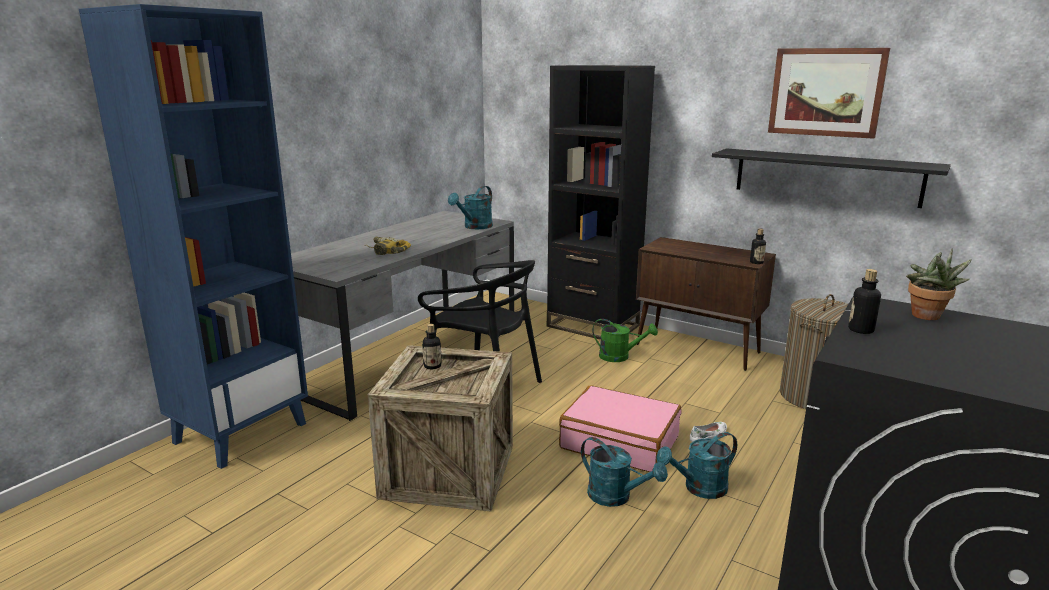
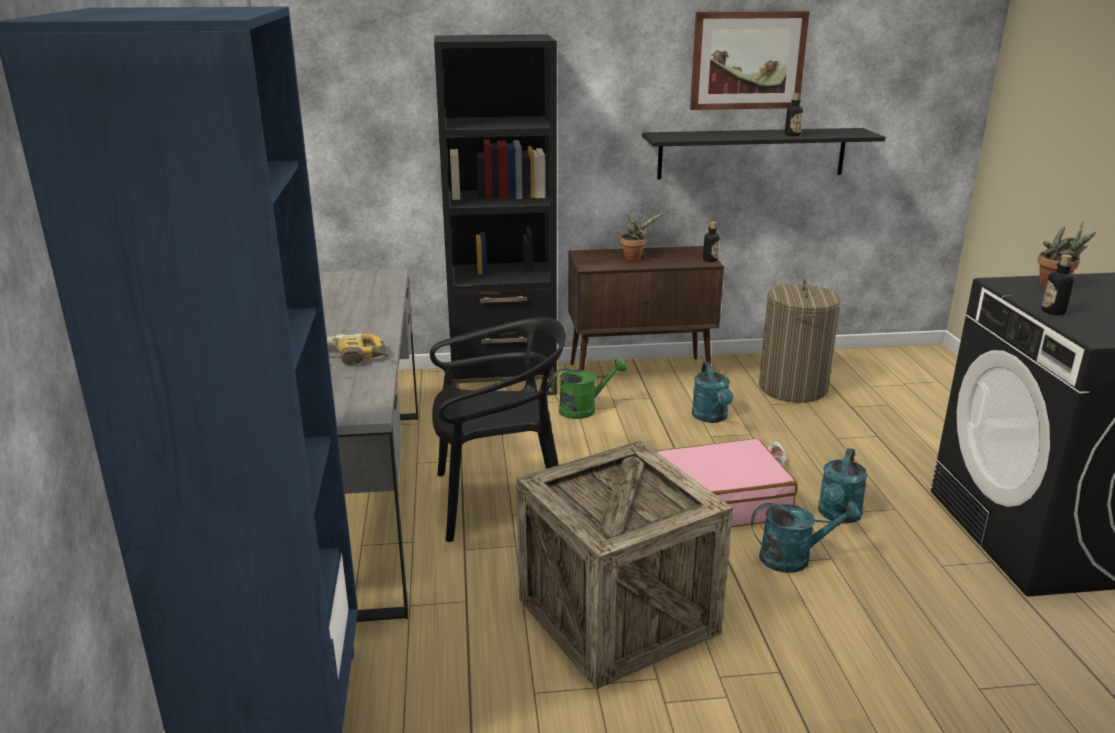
camera: 40 degrees left, 5 degrees up
(432, 366) = (583, 492): bottle -> bottle (792, 135)
(475, 227) = (380, 289): turquoise watering can -> turquoise watering can (711, 418)
(699, 249) = (635, 257): none -> potted plant

